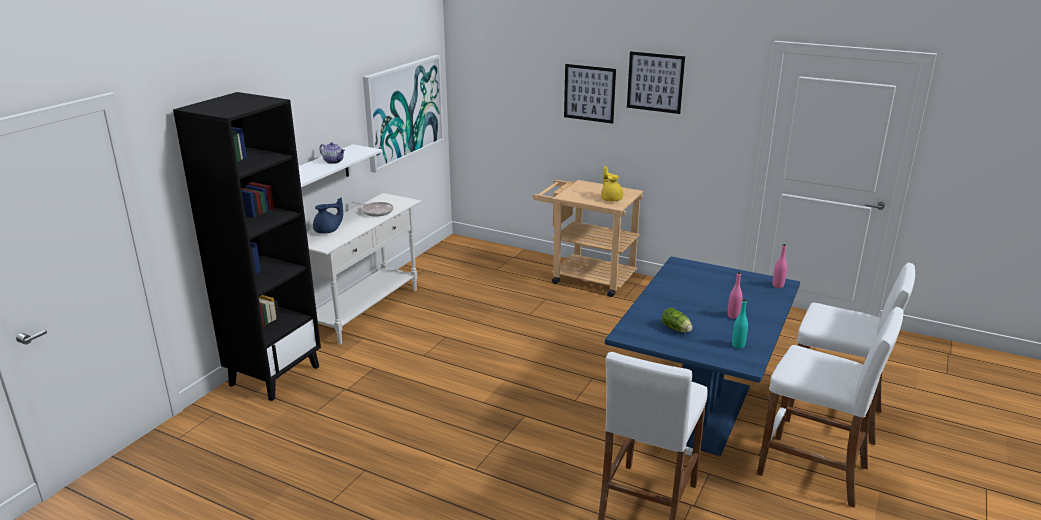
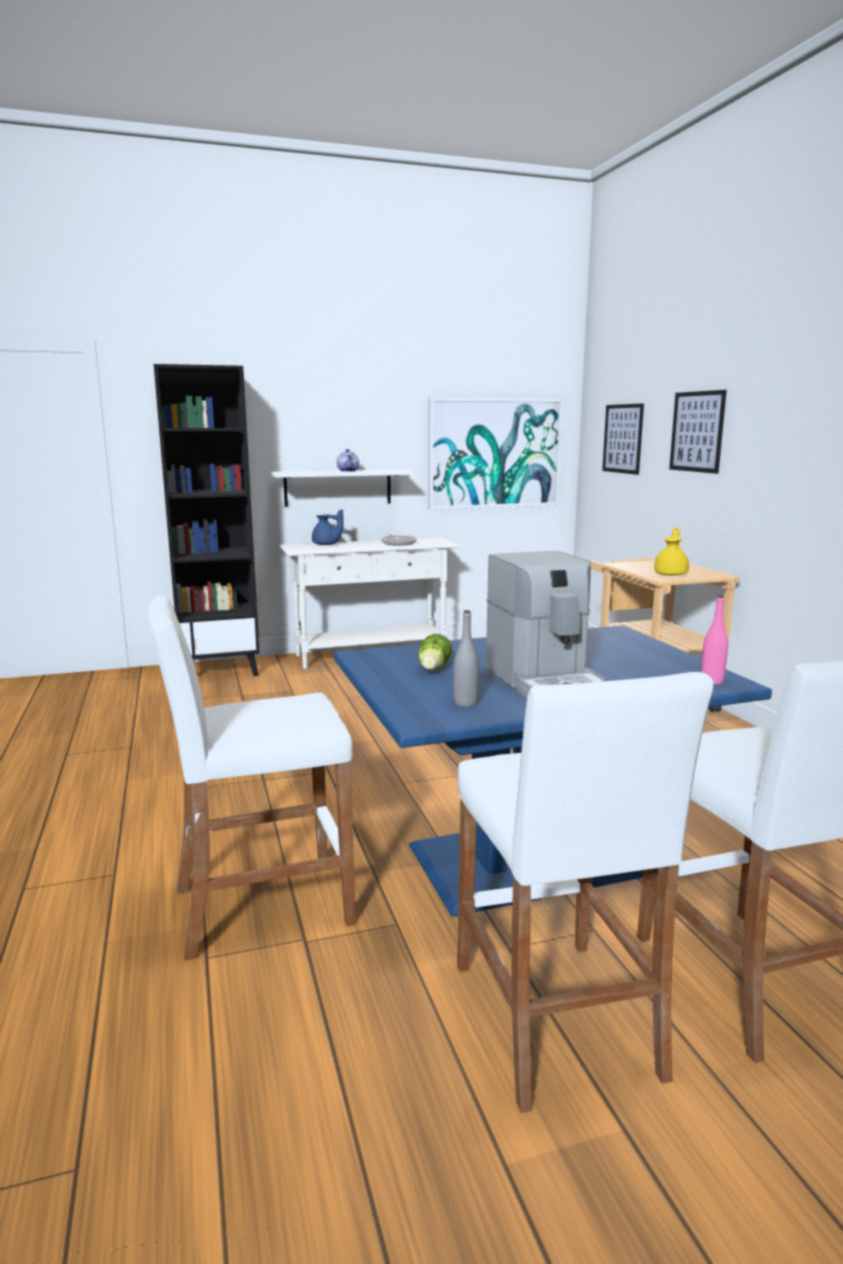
camera: 45 degrees right, 10 degrees down
(655, 82) = (769, 402): picture -> picture (622, 438)
(733, 316) = (545, 682): pink bottle -> coffee machine
(738, 345) = (465, 703): turquoise bottle -> grey bottle

